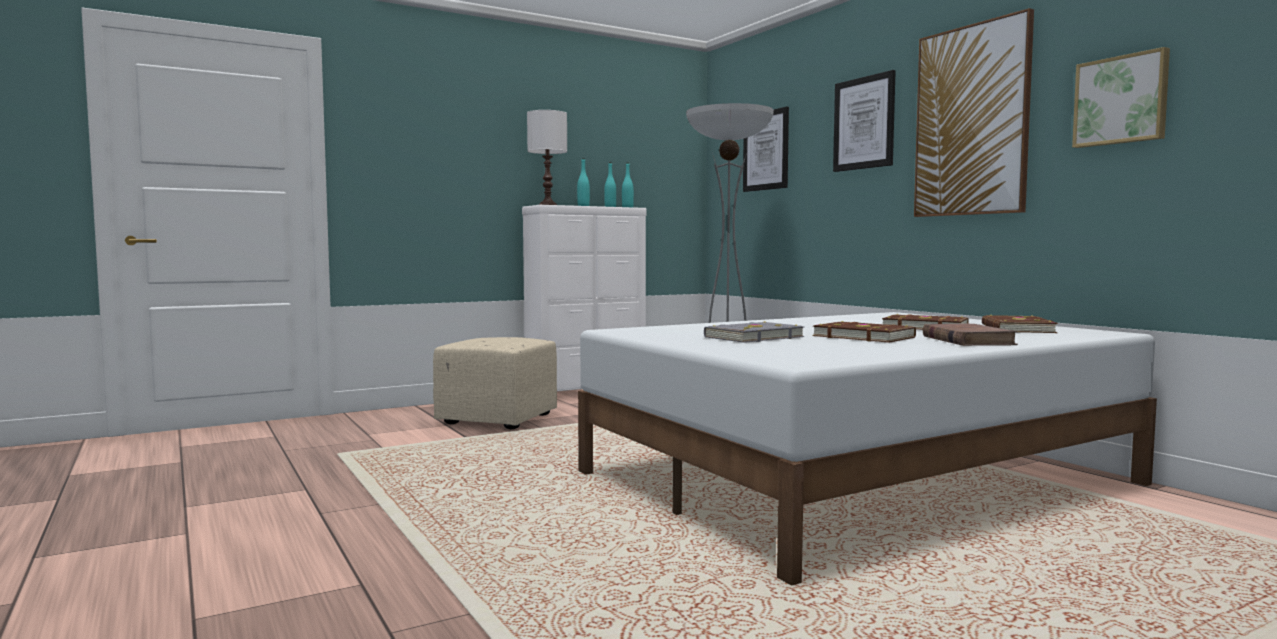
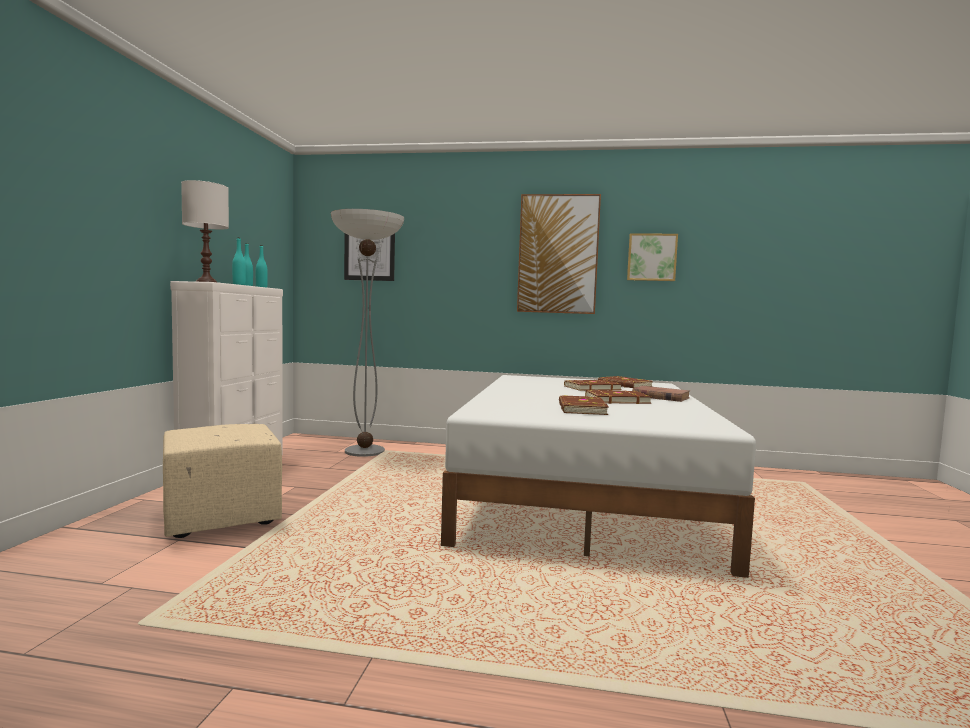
camera: 50 degrees left, 0 degrees up
(752, 337) = (580, 409): grey book -> brown book
(864, 123) = (470, 242): picture -> none

